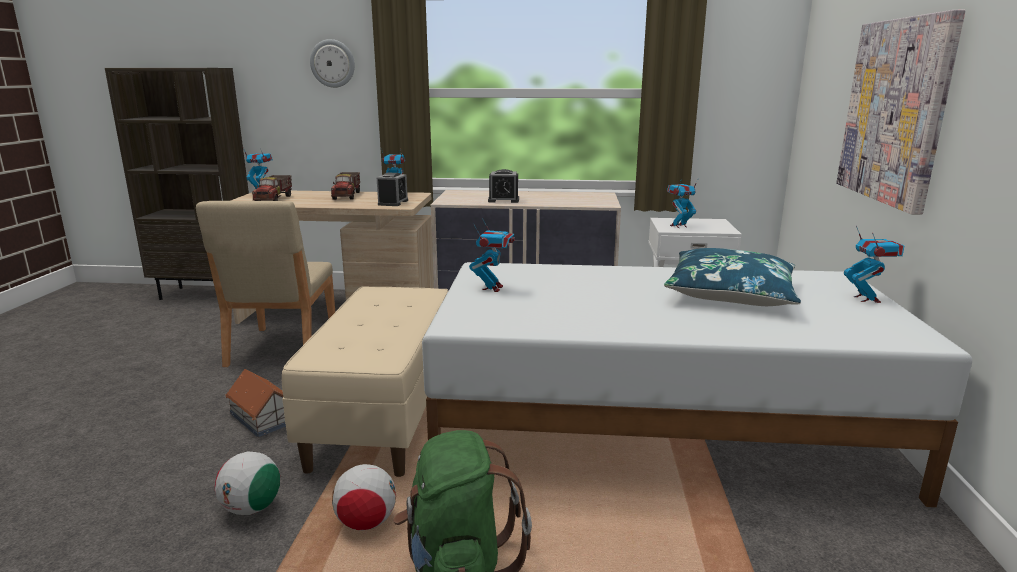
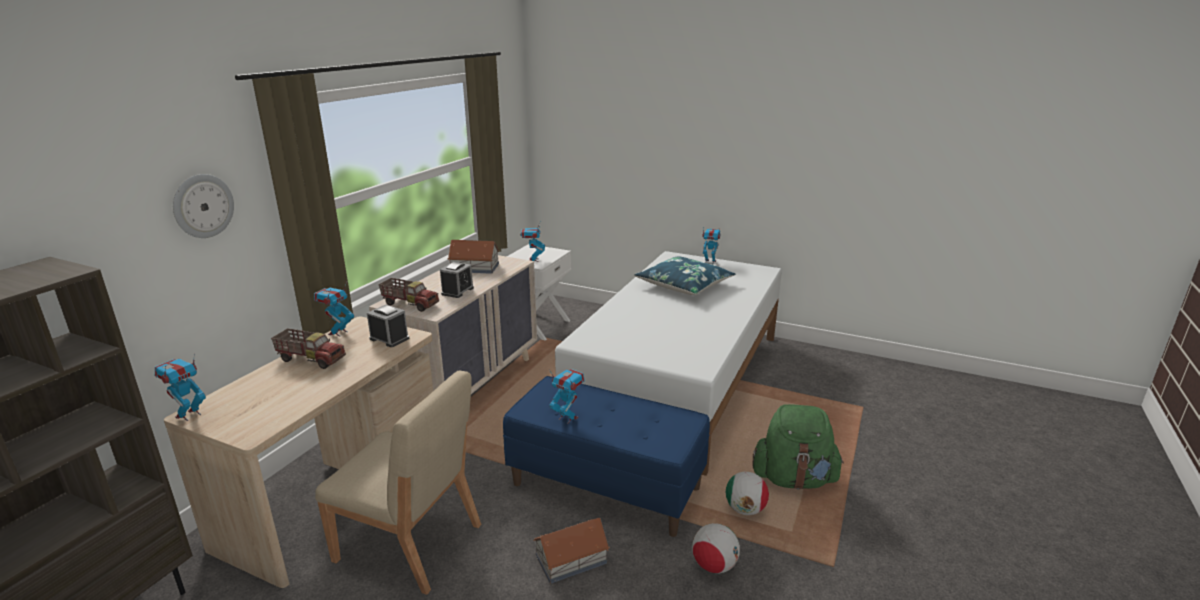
camera: 70 degrees left, 5 degrees up
(275, 199) = (267, 406): toy truck -> toy truck (410, 304)
(385, 415) = (607, 486): beige bench -> blue bench
(492, 288) = (632, 346): toy robot -> toy robot (567, 418)
(569, 196) = (474, 267): none -> toy house
(895, 111) = (671, 159): picture -> none

